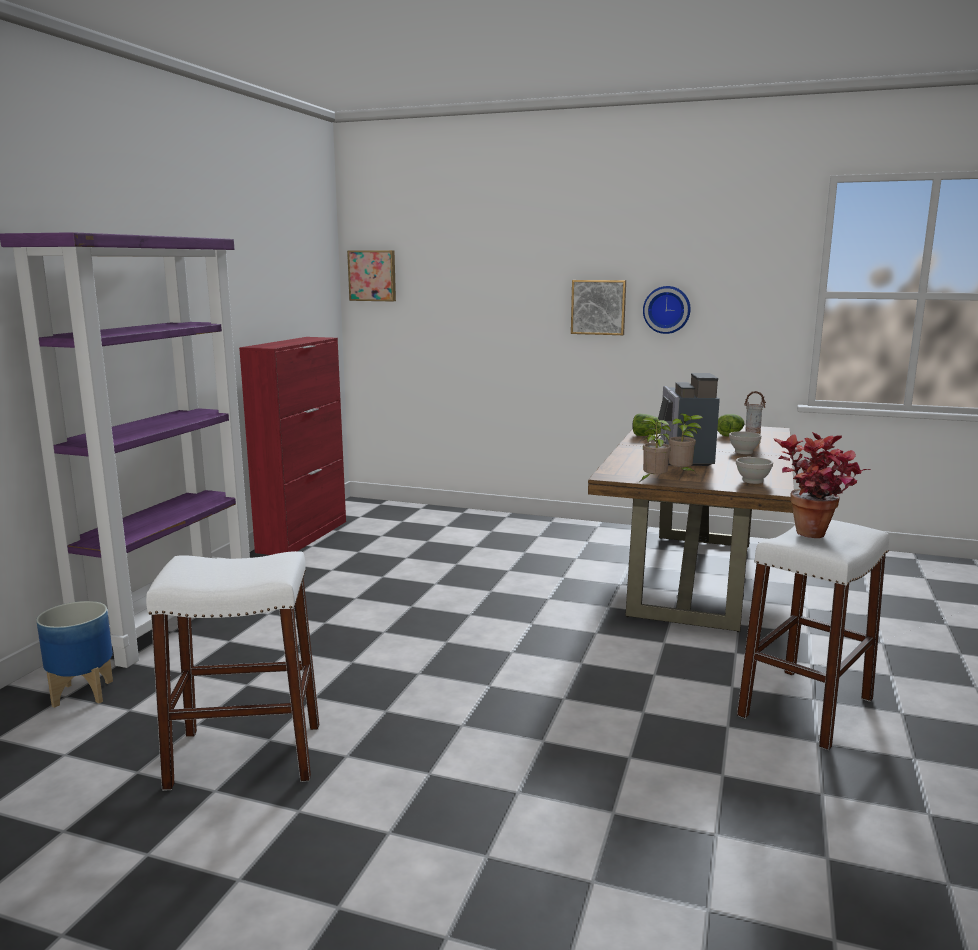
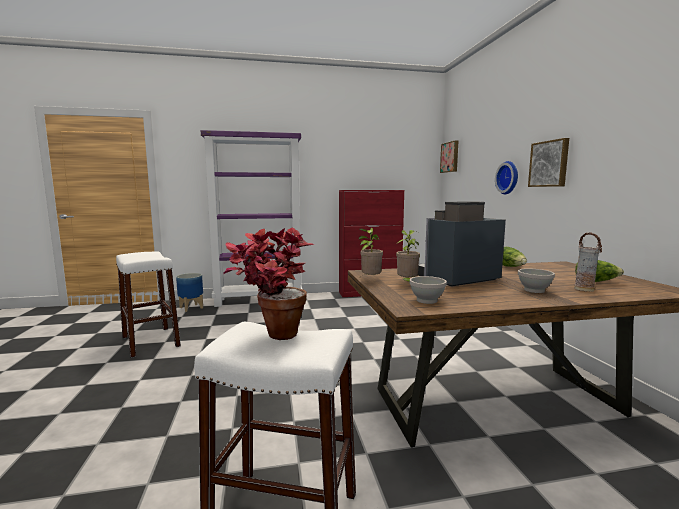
camera: 60 degrees right, 5 degrees down
(667, 309) = (598, 160): wall clock -> wall clock (509, 177)

